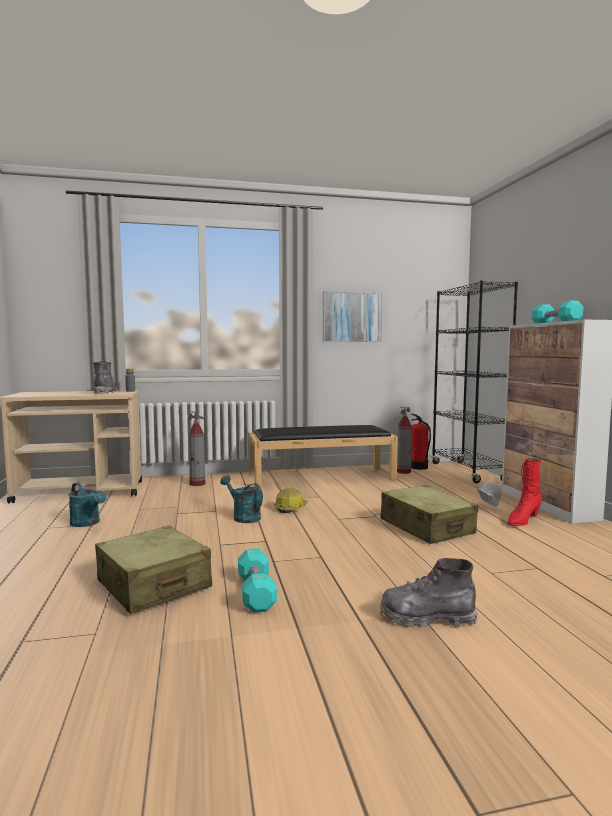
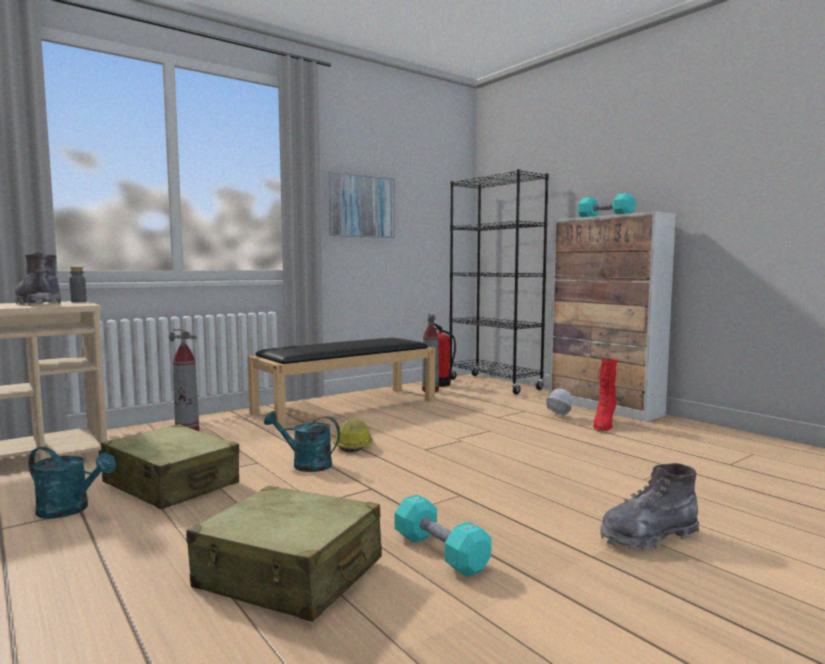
camera: 25 degrees left, 0 degrees up
(426, 527) = (527, 444): beige suitcase -> beige suitcase (172, 484)

